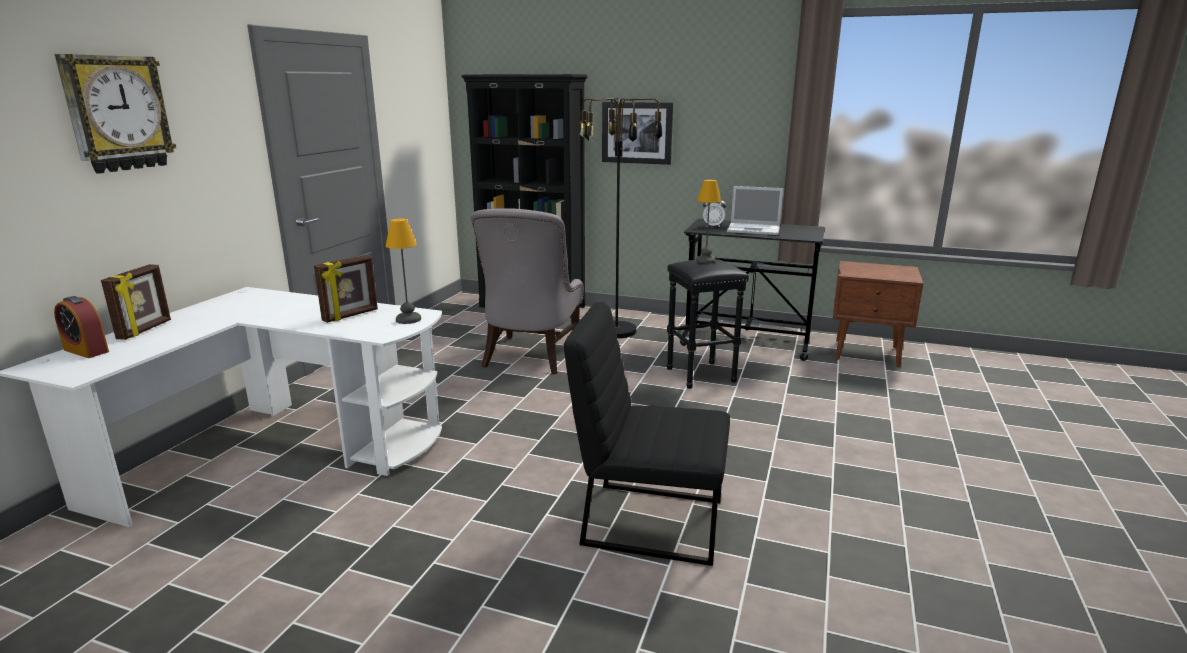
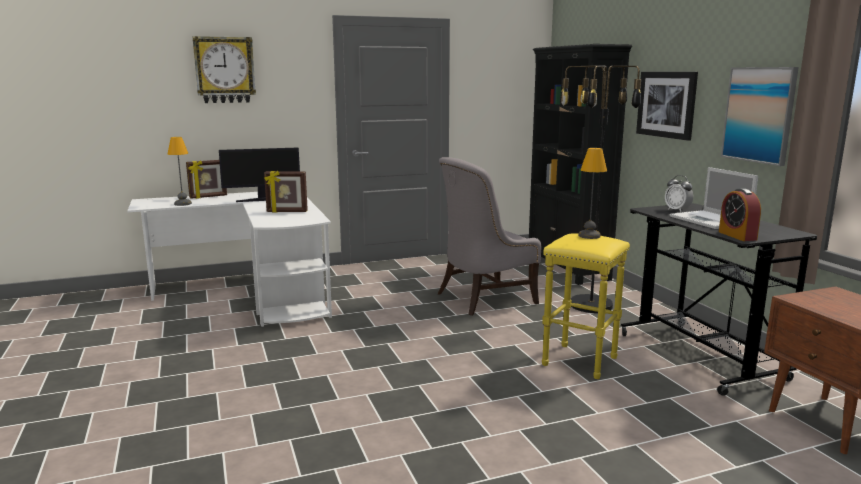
camera: 50 degrees right, 5 degrees down
(86, 351) = (170, 199): alarm clock -> alarm clock (737, 236)
(254, 311) = (262, 200): none -> monitor
(407, 319) = (300, 220): table lamp -> table lamp (182, 204)
(648, 520) = (306, 418): black chair -> none
(700, 375) = (578, 361): black stool -> yellow stool
(743, 138) = (759, 114): none -> picture

